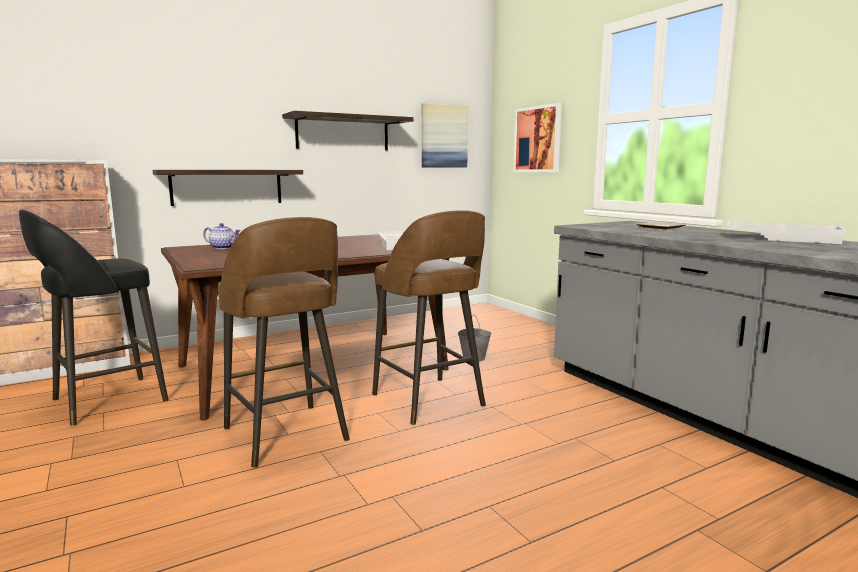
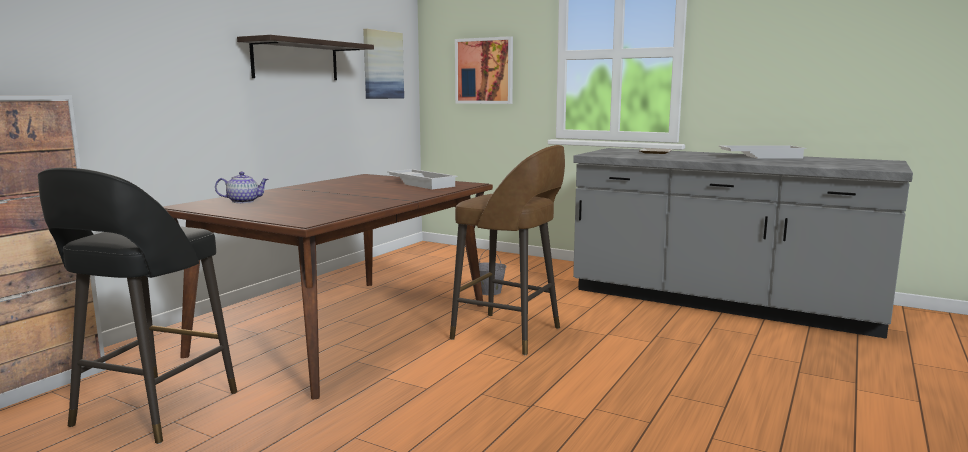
camera: 30 degrees left, 0 degrees up
(227, 187) = (182, 127): shelf -> none
(286, 436) = (429, 390): brown stool -> none

